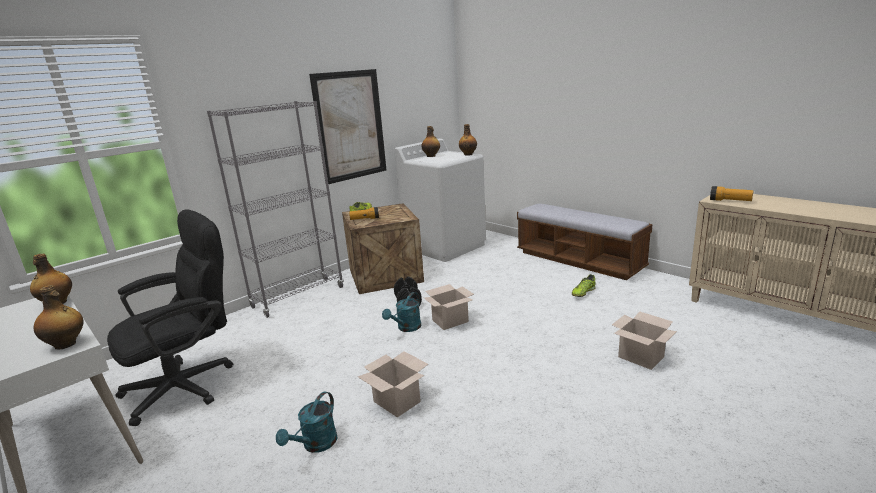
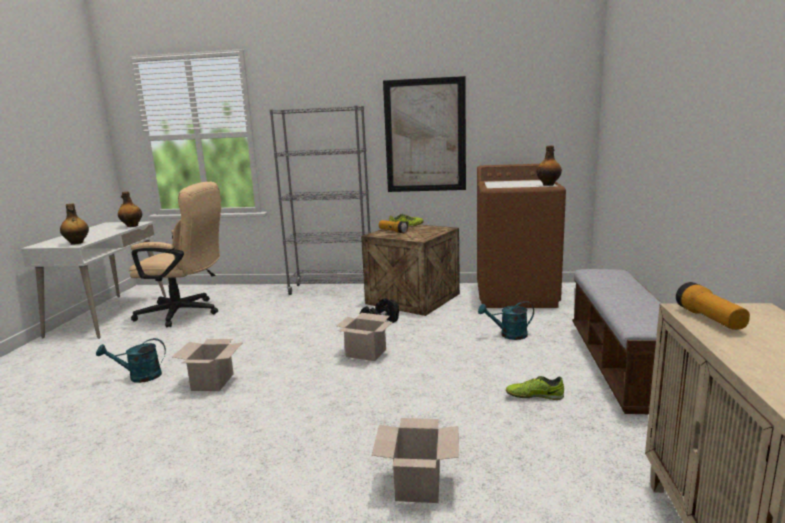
camera: 50 degrees right, 5 degrees down
(189, 384) = (186, 313): black office chair -> beige office chair
(406, 328) = (330, 342): turquoise watering can -> turquoise watering can (508, 335)
(431, 156) = (514, 181): bottle -> none
(445, 246) = (516, 295): white washing machine -> brown washing machine

